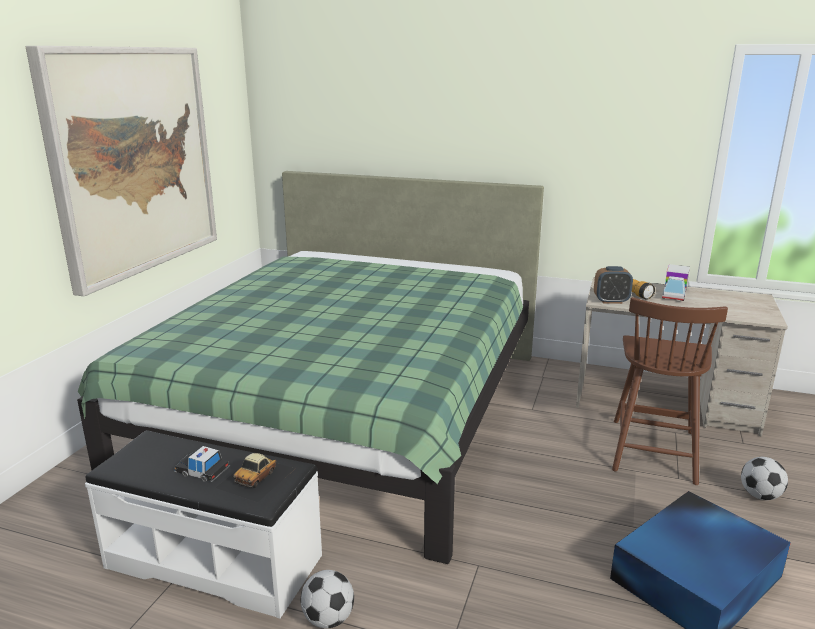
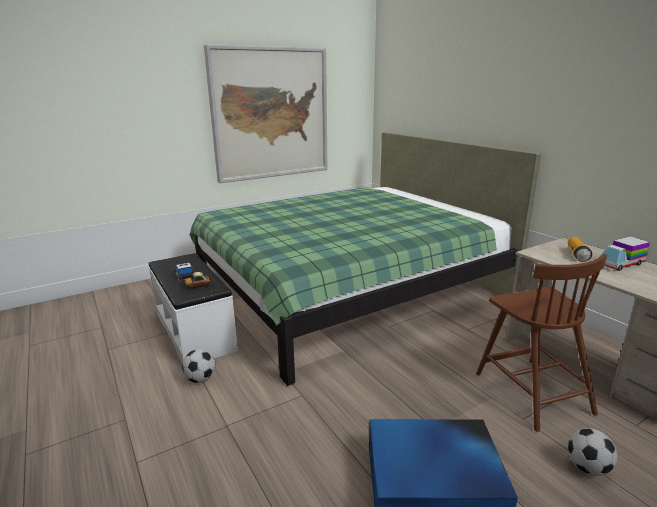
camera: 40 degrees right, 0 degrees up
(611, 301) = (542, 255): alarm clock -> none
(653, 449) = (531, 391): brown chair -> brown chair turned 75 degrees counterclockwise

